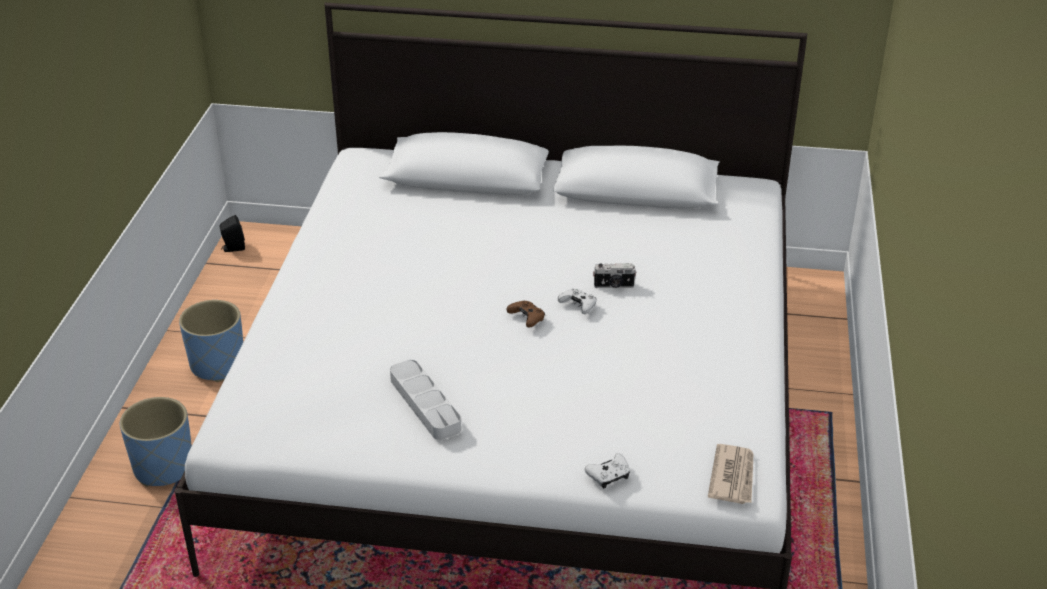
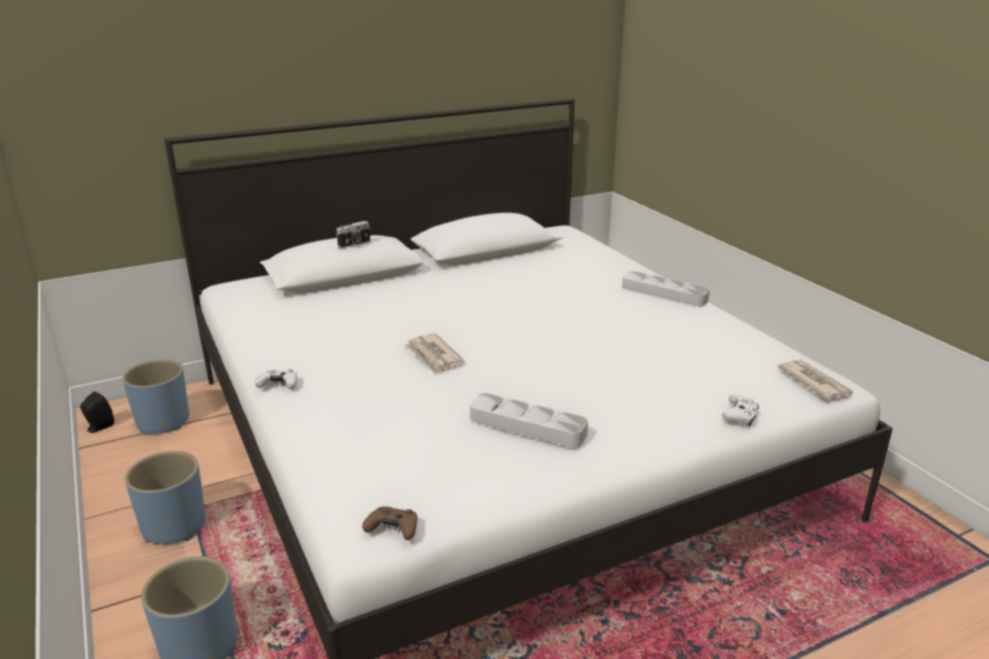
camera: 35 degrees left, 10 degrees down
(281, 262) = (163, 421): none -> blue planter
(436, 303) = (433, 356): none -> newspaper
(527, 318) = (522, 341): brown game controller -> brown game controller (393, 530)
(578, 306) = (548, 322): white game controller -> white game controller (279, 385)
(614, 286) = (554, 303): camera -> camera (355, 244)
(740, 316) = (664, 293): none -> grey tray

